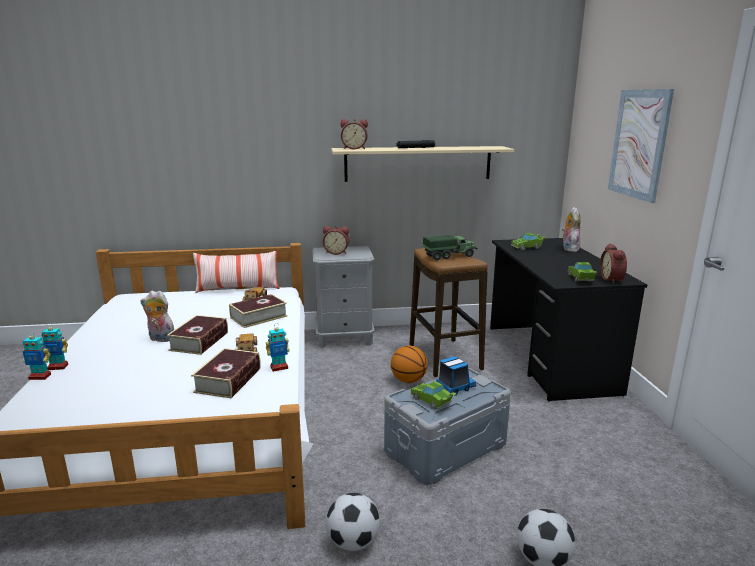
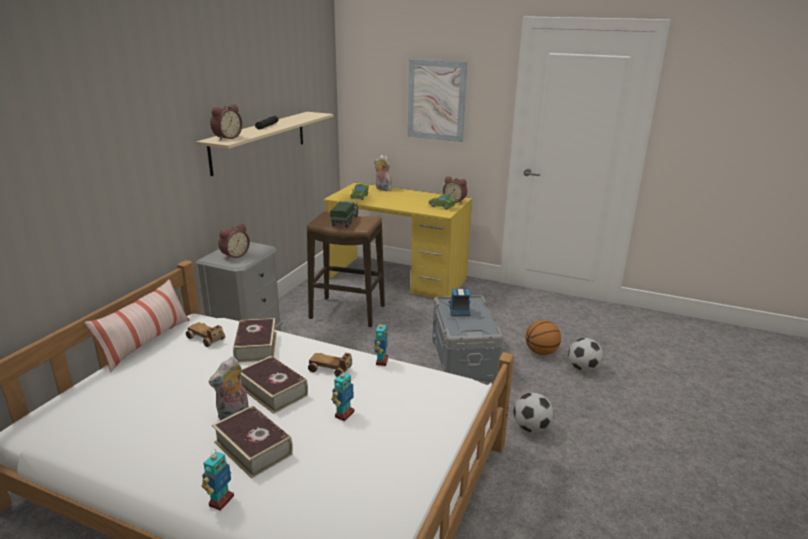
camera: 60 degrees left, 5 degrees up
(40, 376) = (233, 518): toy robot -> toy robot (344, 414)
(228, 380) = (381, 390): book -> book (253, 448)
(408, 380) = (362, 339): basketball -> basketball (541, 352)
(432, 402) = (470, 324): green toy car -> none
(549, 358) = (398, 279): black desk -> yellow desk

